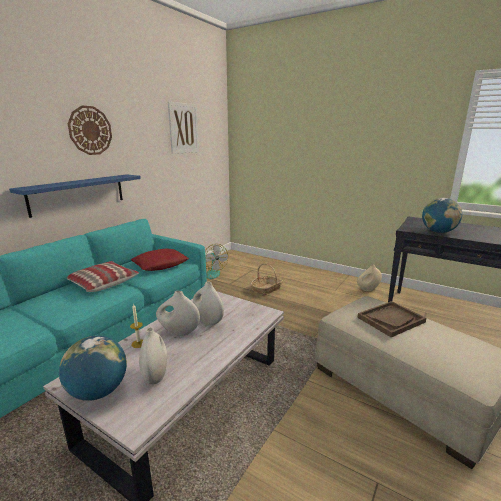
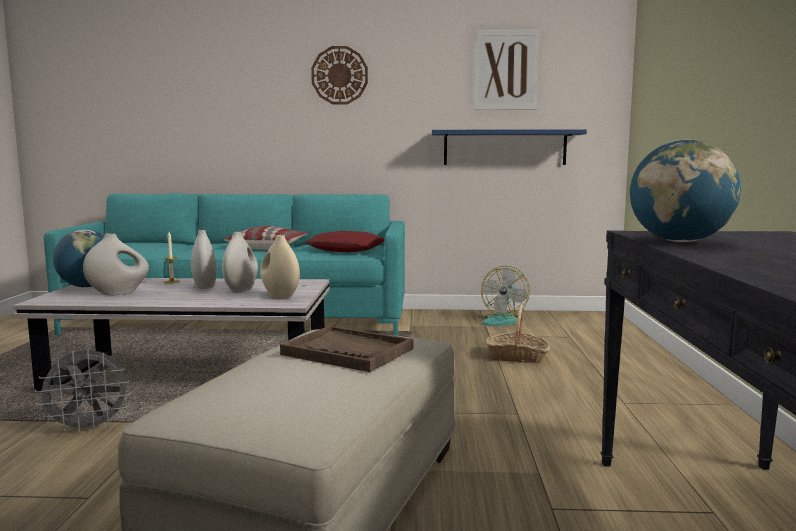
camera: 60 degrees right, 10 degrees down
(78, 194) = (312, 150): blue shelf -> blue shelf (504, 147)
(259, 473) = (89, 428): none -> grey fan
(367, 289) = (698, 431): beige vase -> beige vase (280, 296)

